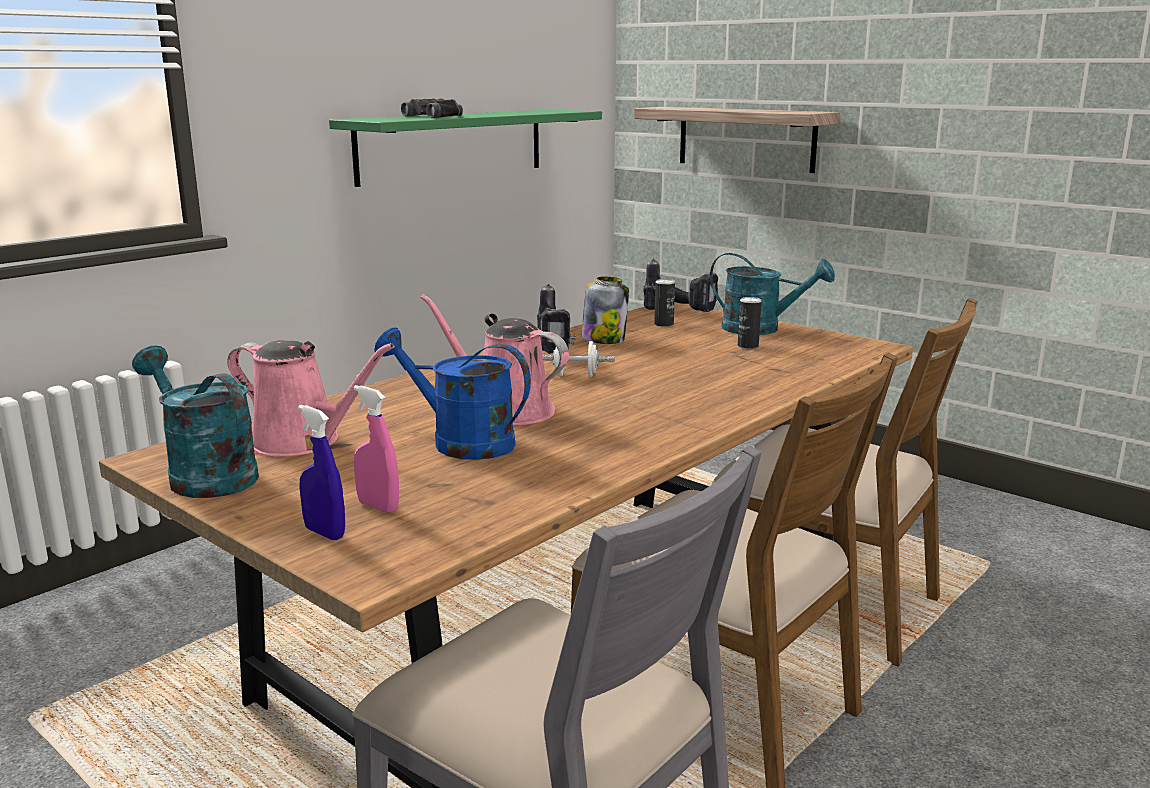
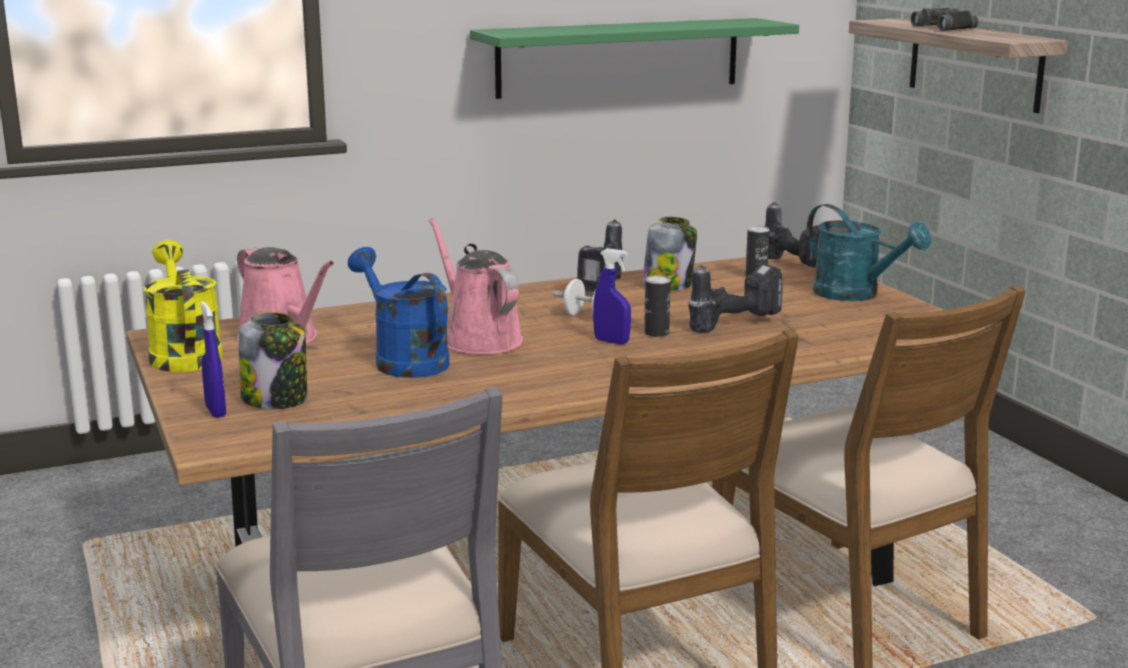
camera: 25 degrees right, 0 degrees up
(204, 475) = (183, 354): turquoise watering can -> yellow watering can
(378, 506) = (276, 399): pink spray bottle -> jar
(435, 116) = (582, 29): black binoculars -> black binoculars (946, 28)
(629, 394) = (611, 341): none -> blue spray bottle
(705, 364) = (734, 323): none -> power drill
(748, 346) = (810, 311): can -> can (656, 333)

